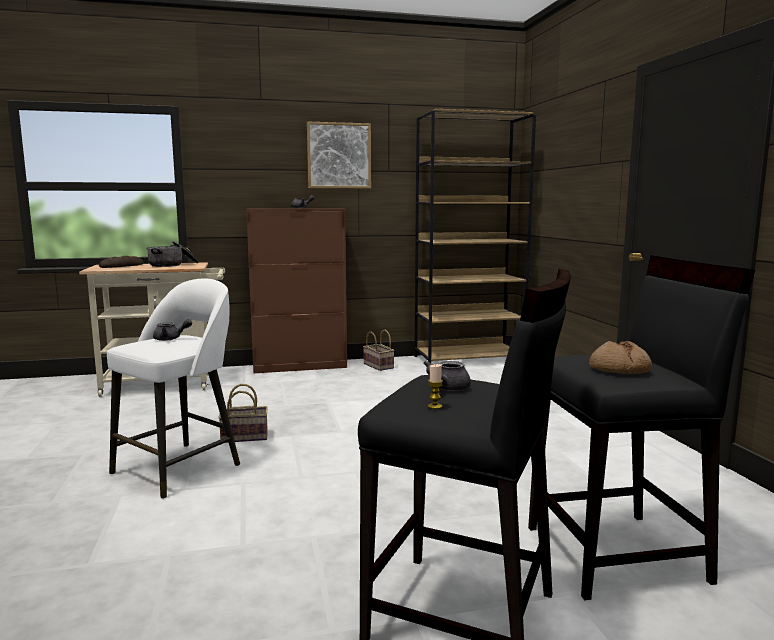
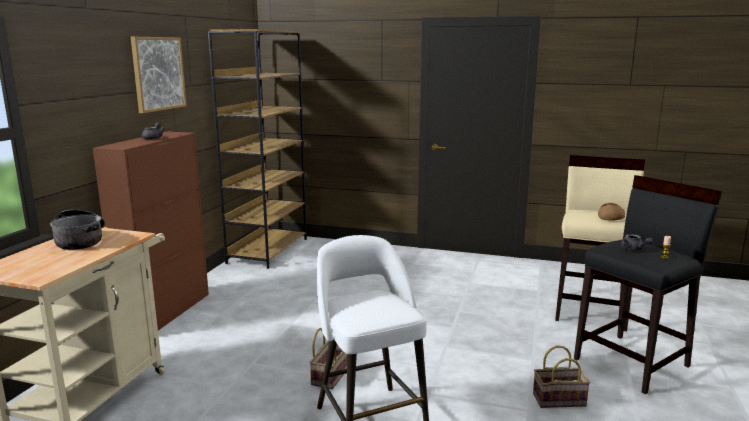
camera: 60 degrees left, 5 degrees up
(121, 266) = (31, 263): bread -> none
(171, 339) = (362, 302): grey teapot -> none
(379, 366) = (228, 282): basket -> basket (560, 399)
(617, 554) = (591, 310): black stool -> beige stool

